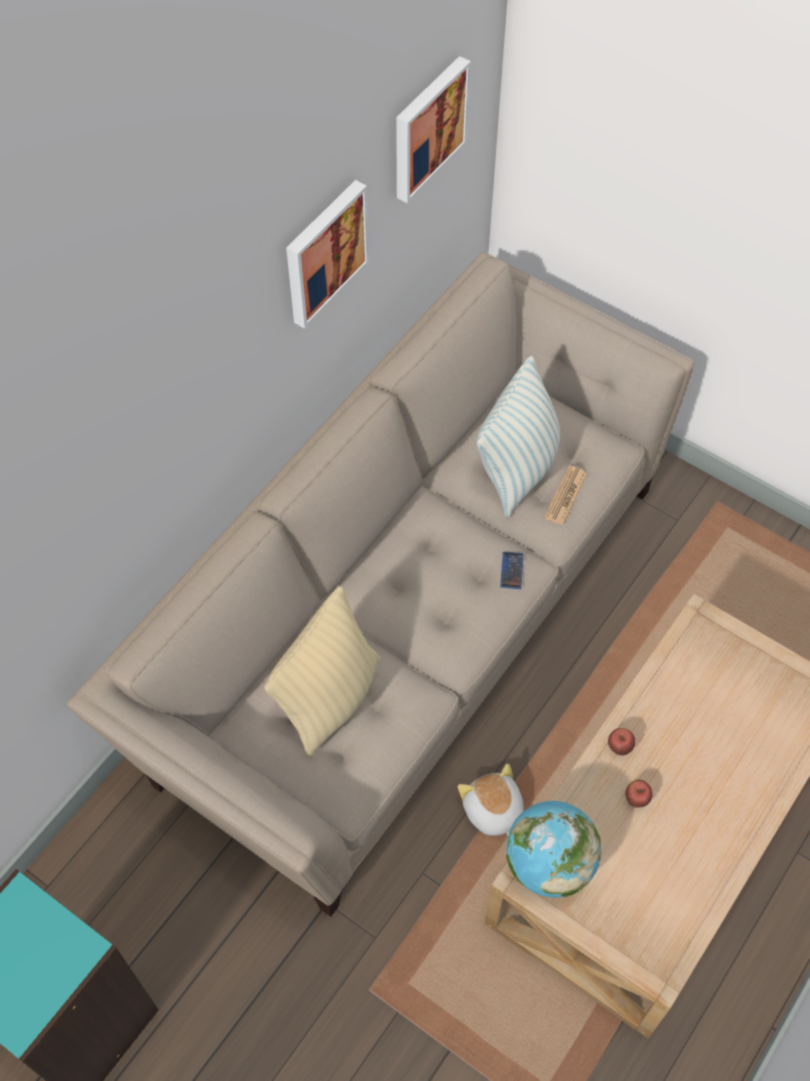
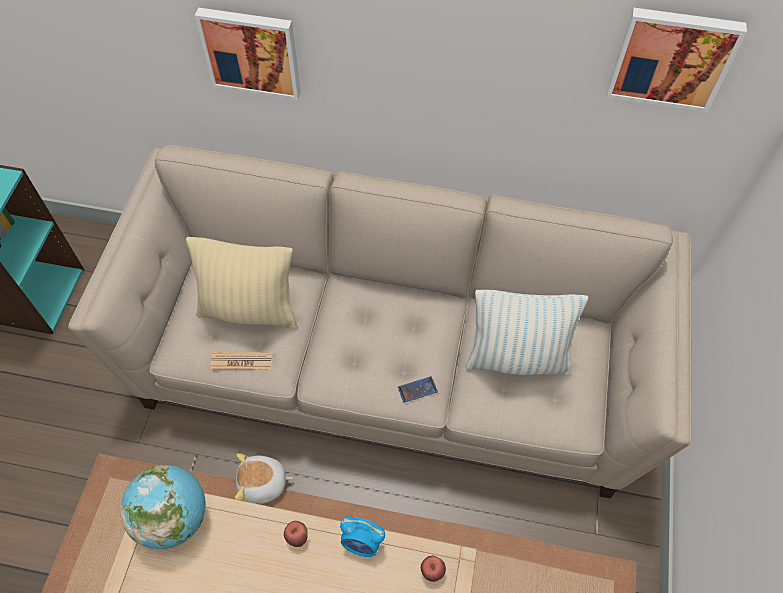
camera: 65 degrees right, 0 degrees up
(324, 252) = (499, 55): picture -> picture (251, 51)
(492, 811) = (262, 484): plush toy -> plush toy turned 135 degrees counterclockwise
(565, 496) = (511, 404): newspaper -> newspaper (241, 361)
(636, 799) = (255, 568): apple -> apple (432, 571)
(649, 689) = (362, 543): none -> alarm clock

